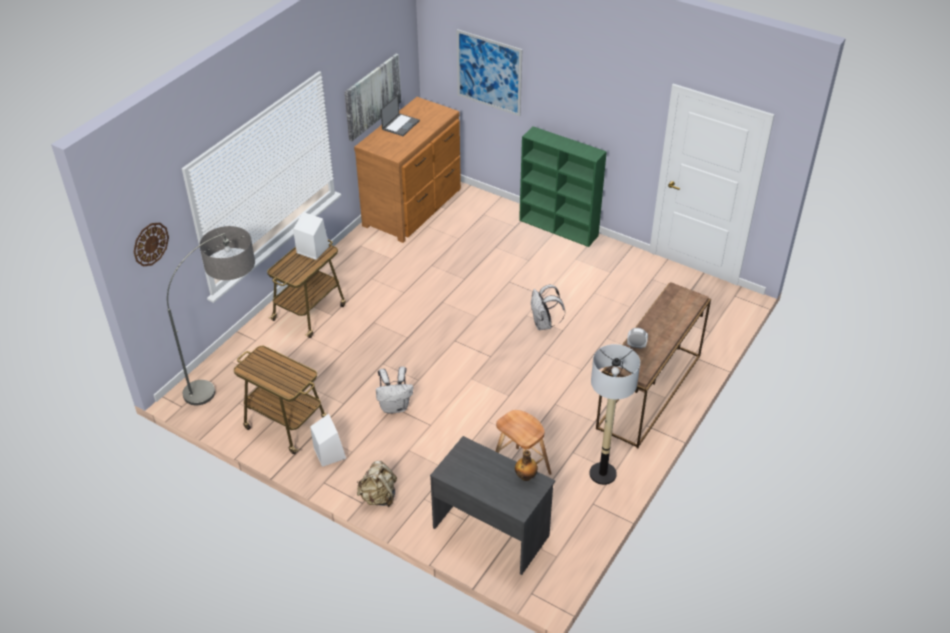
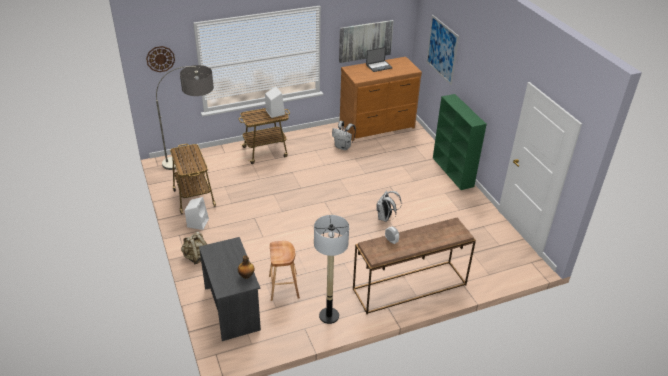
camera: 35 degrees right, 5 degrees down
(395, 406) = (255, 218): white backpack -> white backpack (343, 147)

